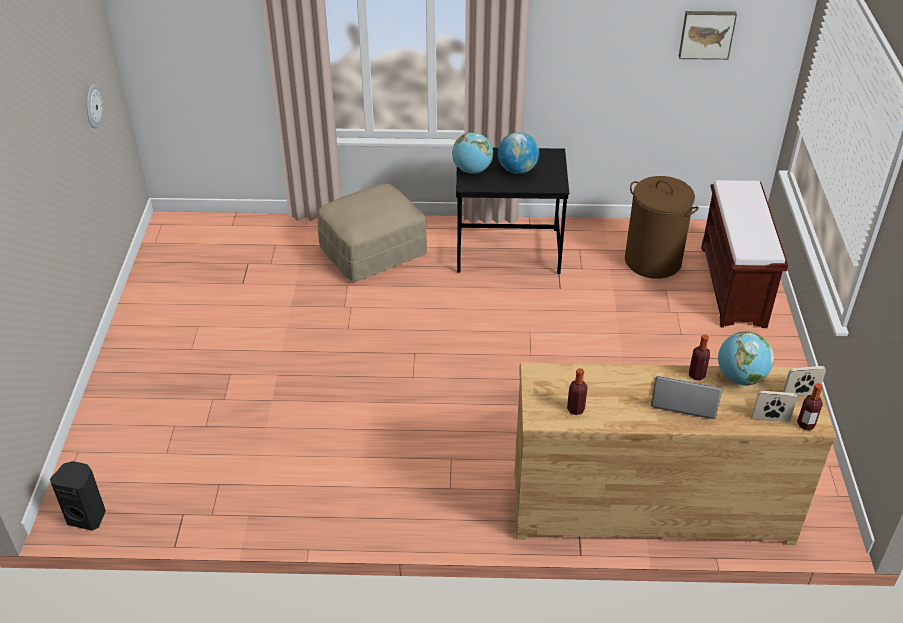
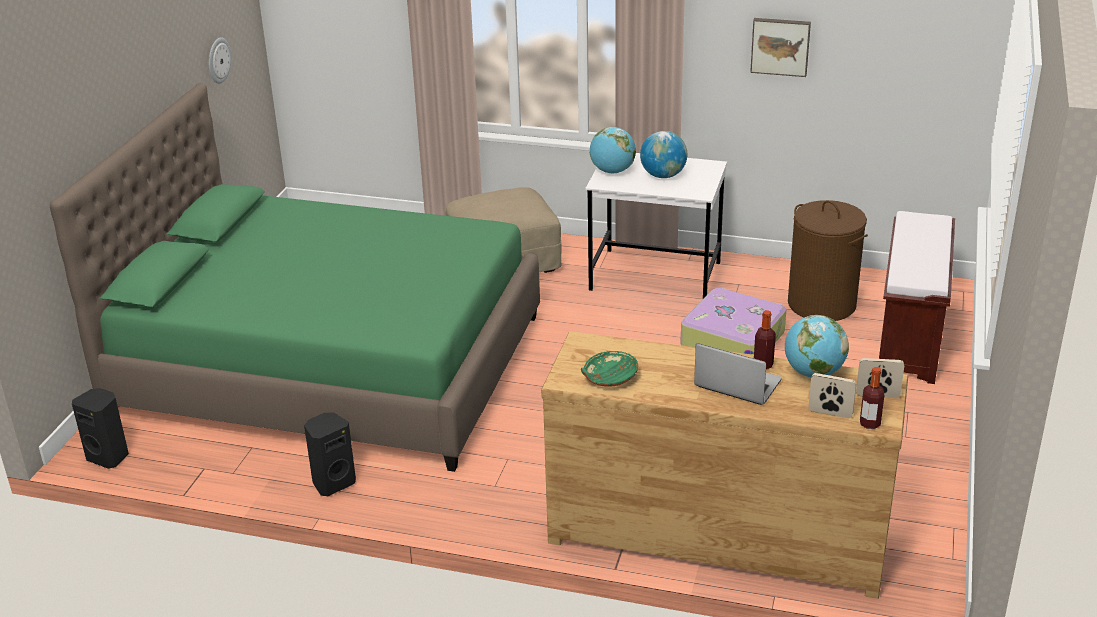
camera: 15 degrees right, 10 degrees down
(257, 382) = (330, 364): none -> green bed
(307, 509) = (333, 483): none -> black speaker
(508, 250) = (656, 276): black desk -> white desk
(575, 409) = (609, 377): bottle -> green bowl
(594, 306) = (732, 339): none -> suitcase
(706, 34) = (891, 36): picture -> picture (780, 46)

